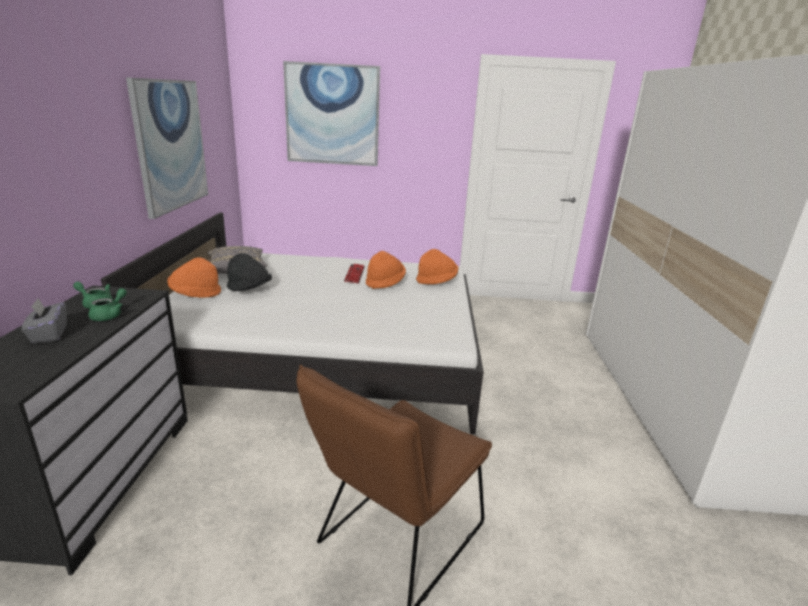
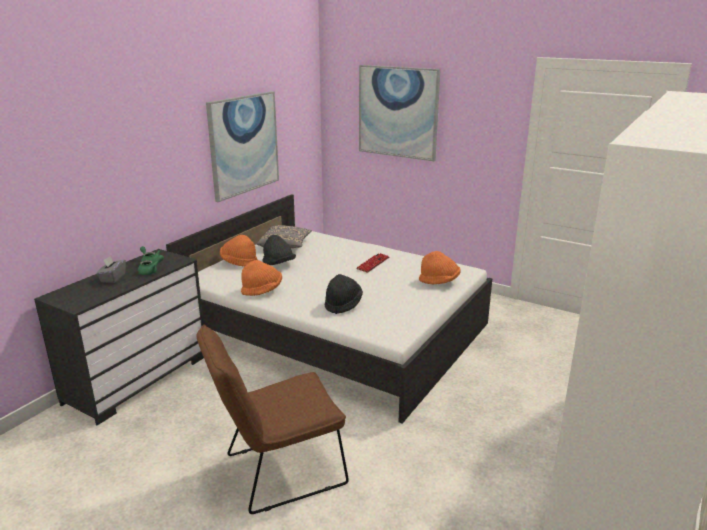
camera: 30 degrees right, 0 degrees up
(368, 318) = (343, 304): none -> black hat
(385, 283) = (390, 275): orange hat -> orange hat (262, 290)

